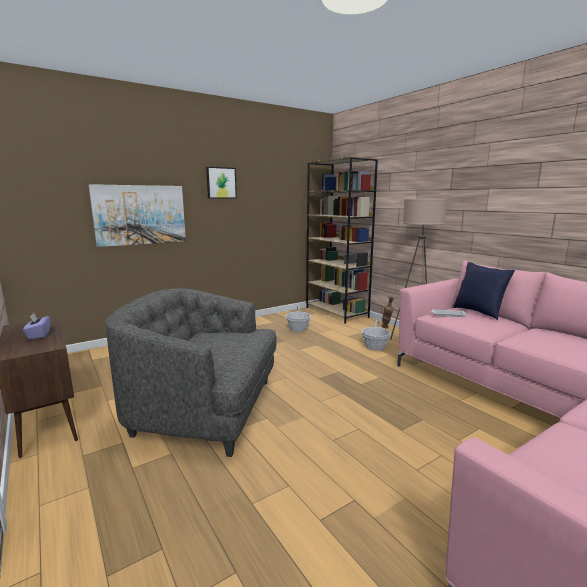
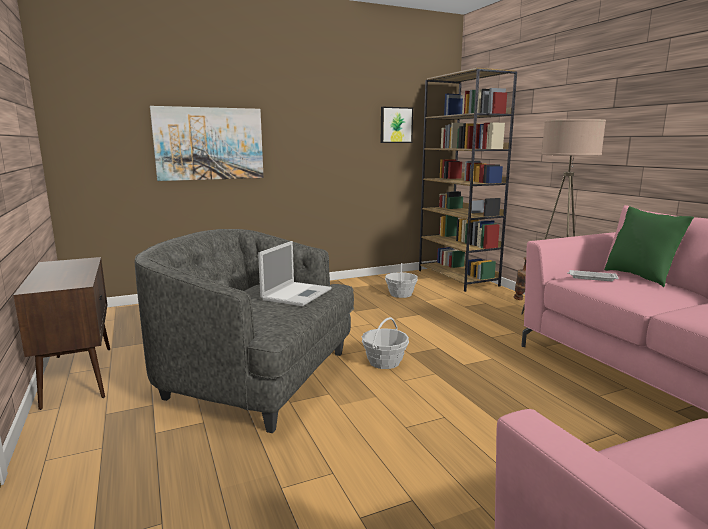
camera: 10 degrees right, 0 degrees up
(38, 335) = (70, 272): purple tissue box -> none
(221, 183) = (310, 105): picture -> picture (396, 125)
(236, 341) = (297, 294): none -> laptop
(375, 347) = (497, 321): basket -> basket (384, 362)
(478, 312) = (640, 277): blue pillow -> green pillow

